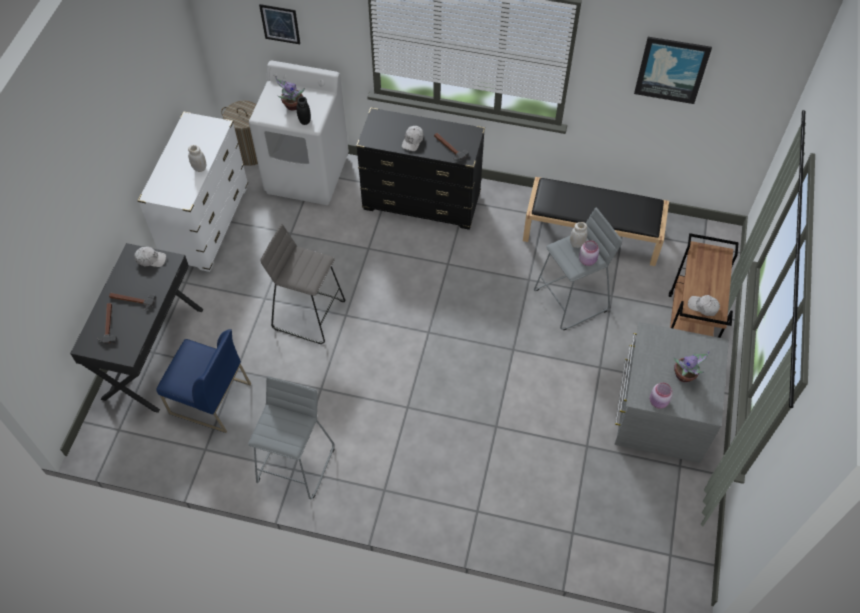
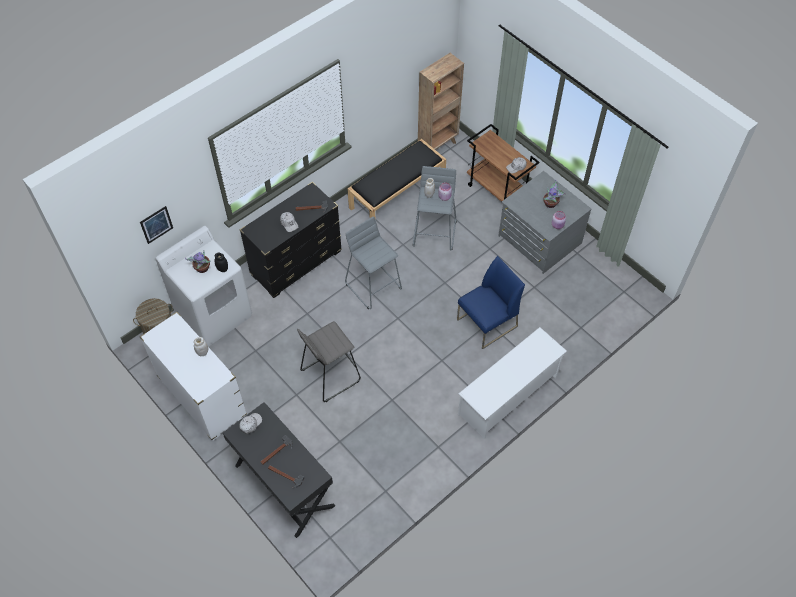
camera: 55 degrees left, 0 degrees up
(209, 399) = (349, 469): blue chair -> blue chair (487, 323)
(296, 464) = (435, 443): grey stool -> grey stool (374, 286)
(412, 504) = (508, 395): none -> white shoe rack
(671, 69) = (395, 61): picture -> none
(696, 231) = (438, 145): none -> brown bookcase

